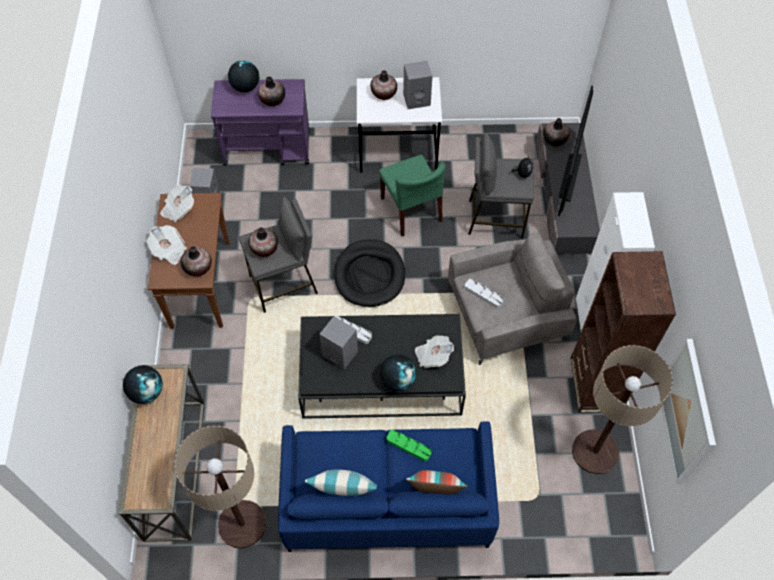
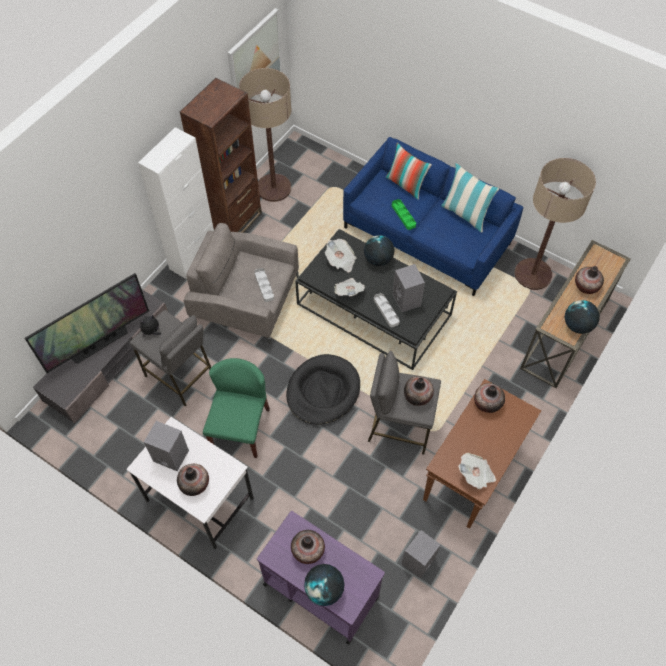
camera: 145 degrees left, 0 degrees up
(169, 250) = (505, 436): newspaper -> newspaper (349, 292)
(554, 140) = (73, 384): vase -> vase (586, 286)

